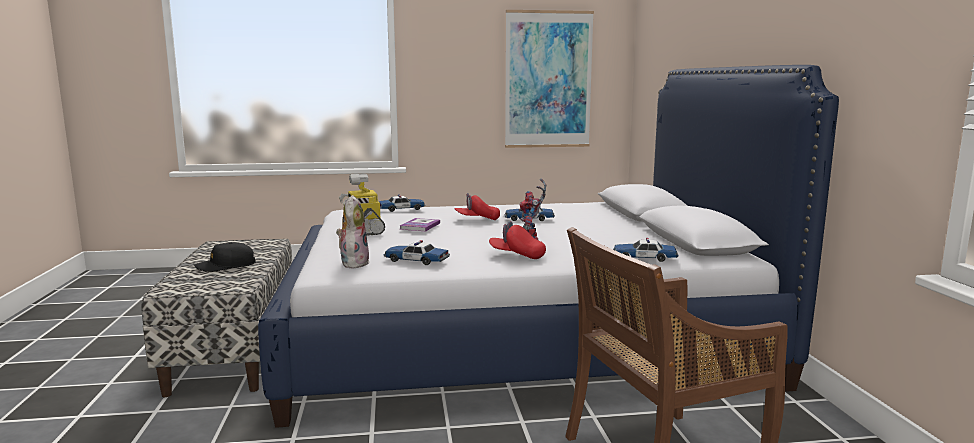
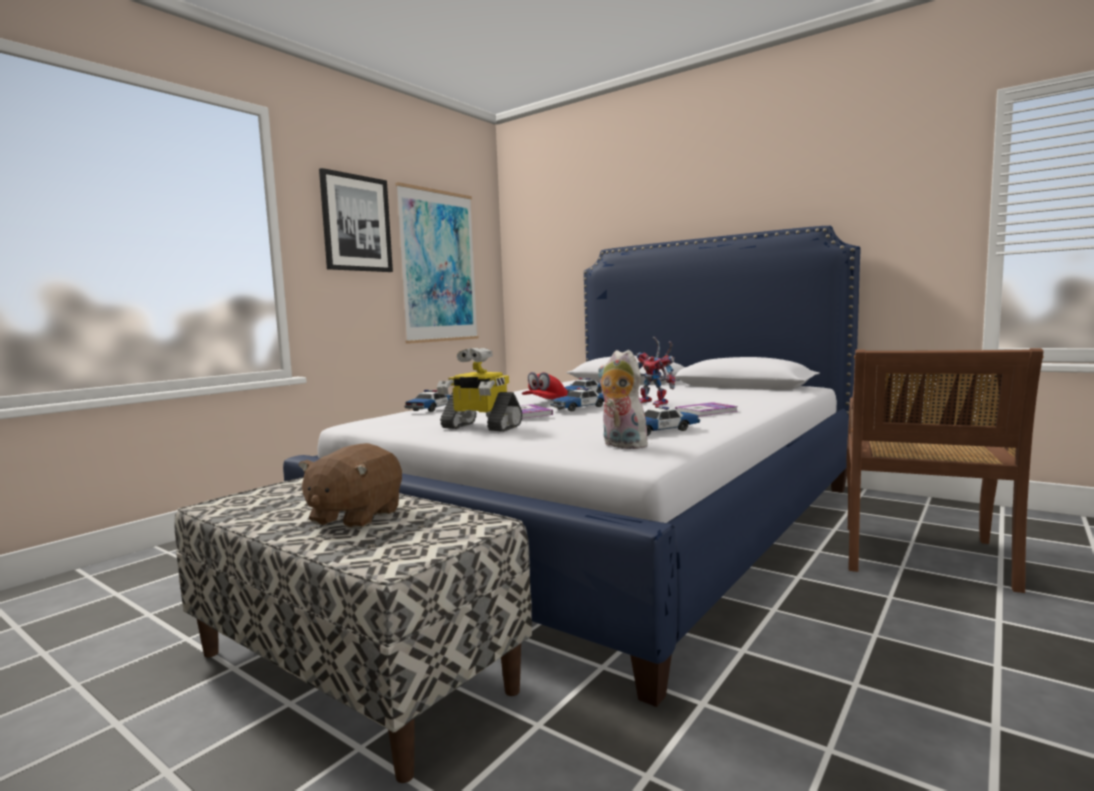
camera: 45 degrees left, 5 degrees down
(226, 266) = (354, 517): black cap -> brown plush toy
(463, 49) = (356, 223): none -> picture
(517, 255) = (706, 411): red cap -> book
(644, 258) = (775, 396): toy car -> toy car (581, 407)

